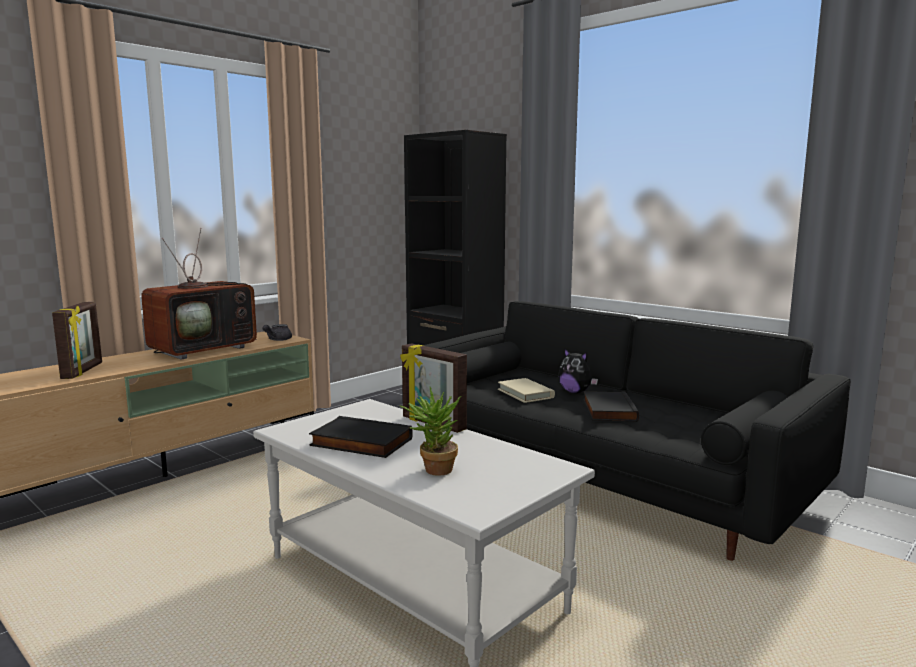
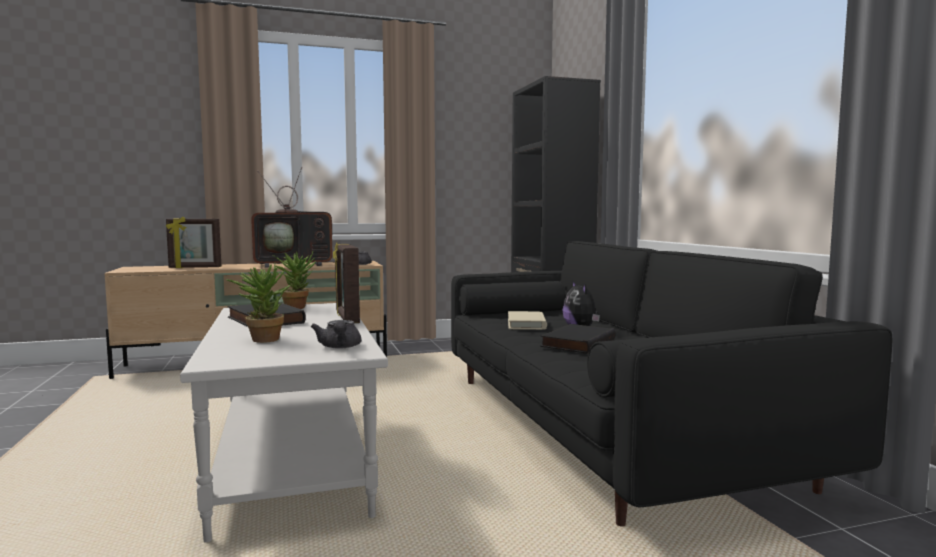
camera: 30 degrees right, 5 degrees down
(83, 371) = (195, 268): picture frame -> picture frame turned 60 degrees clockwise
(338, 415) = (297, 307): none -> potted plant
(529, 465) = (339, 347): none -> grey teapot

